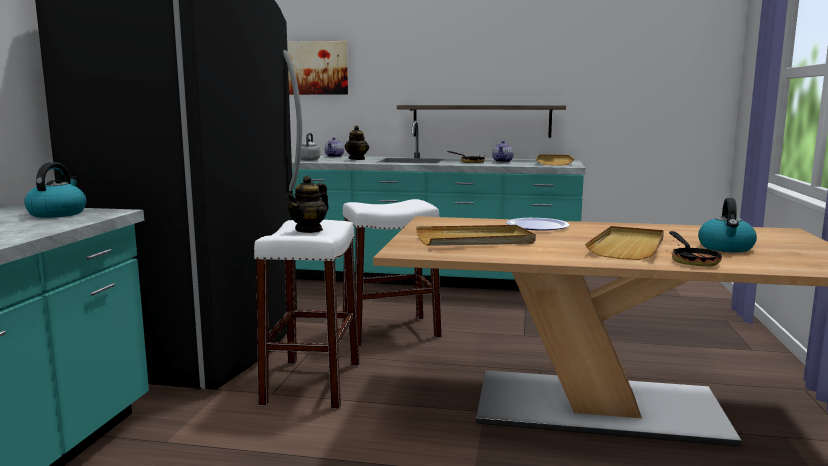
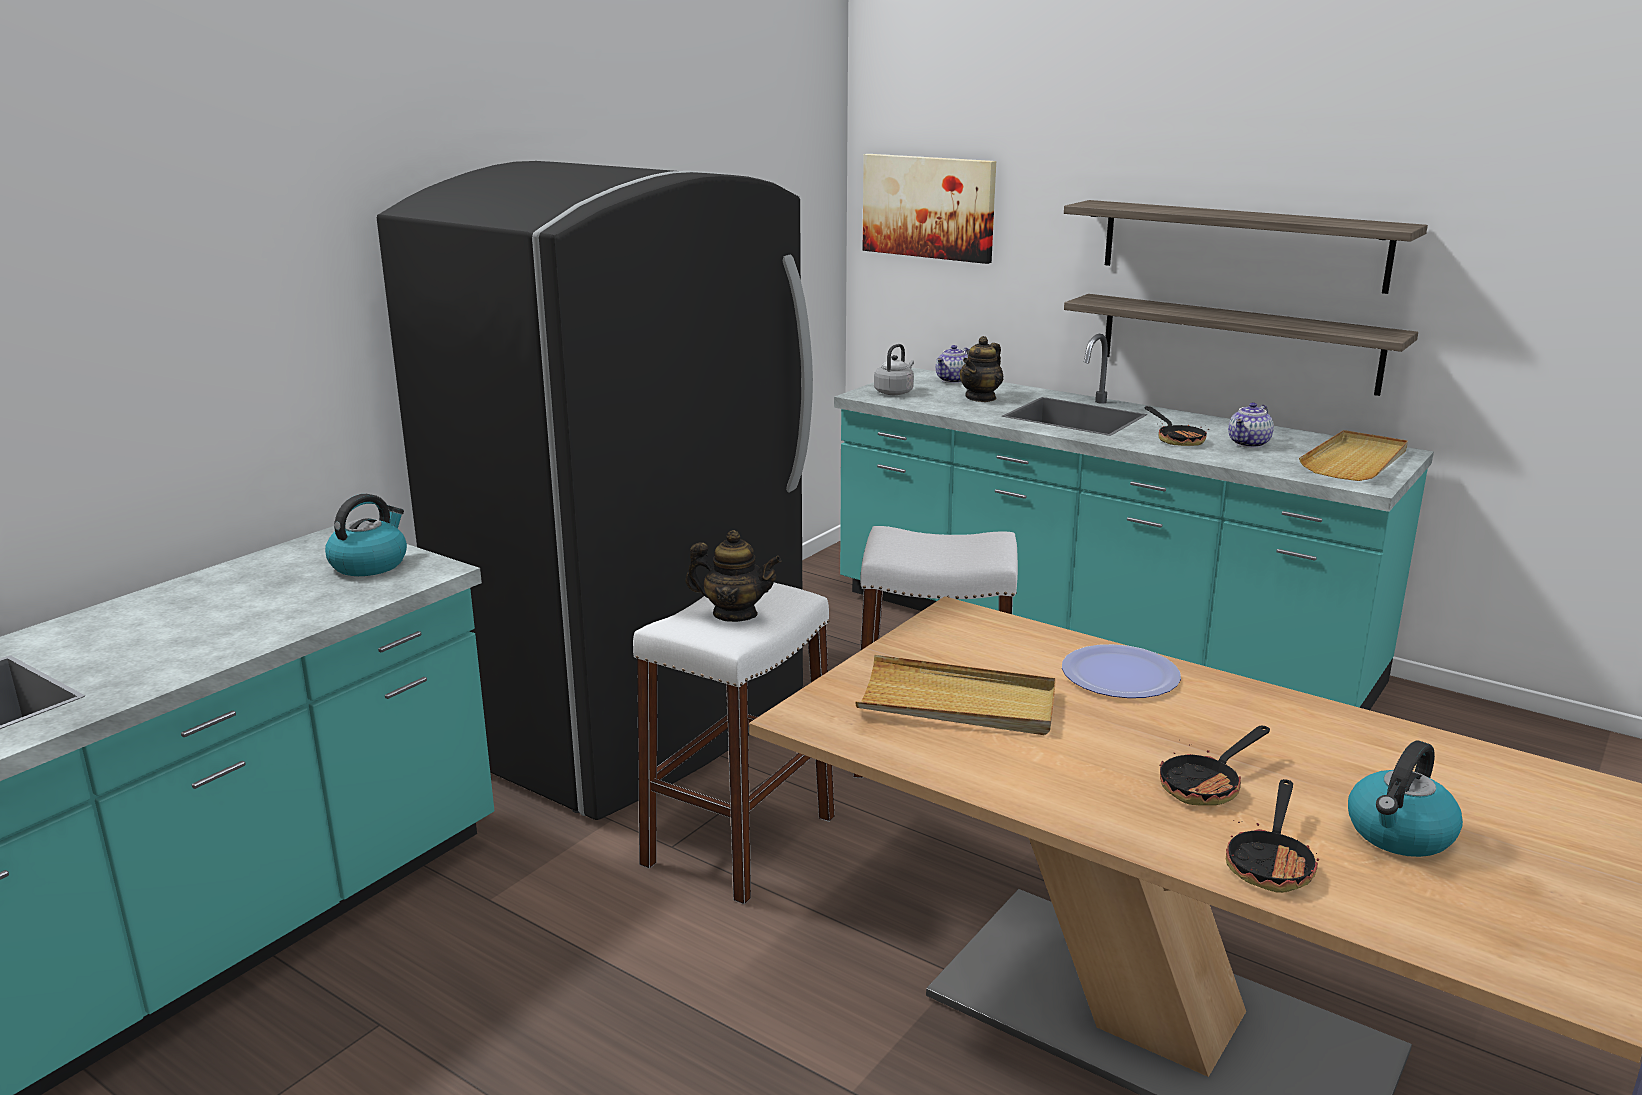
camera: 25 degrees right, 10 degrees up
(309, 230) = (734, 614): teapot -> teapot turned 135 degrees counterclockwise
(478, 72) = (1242, 245): none -> shelf
(628, 246) = (1207, 785): beige tray -> frying pan

